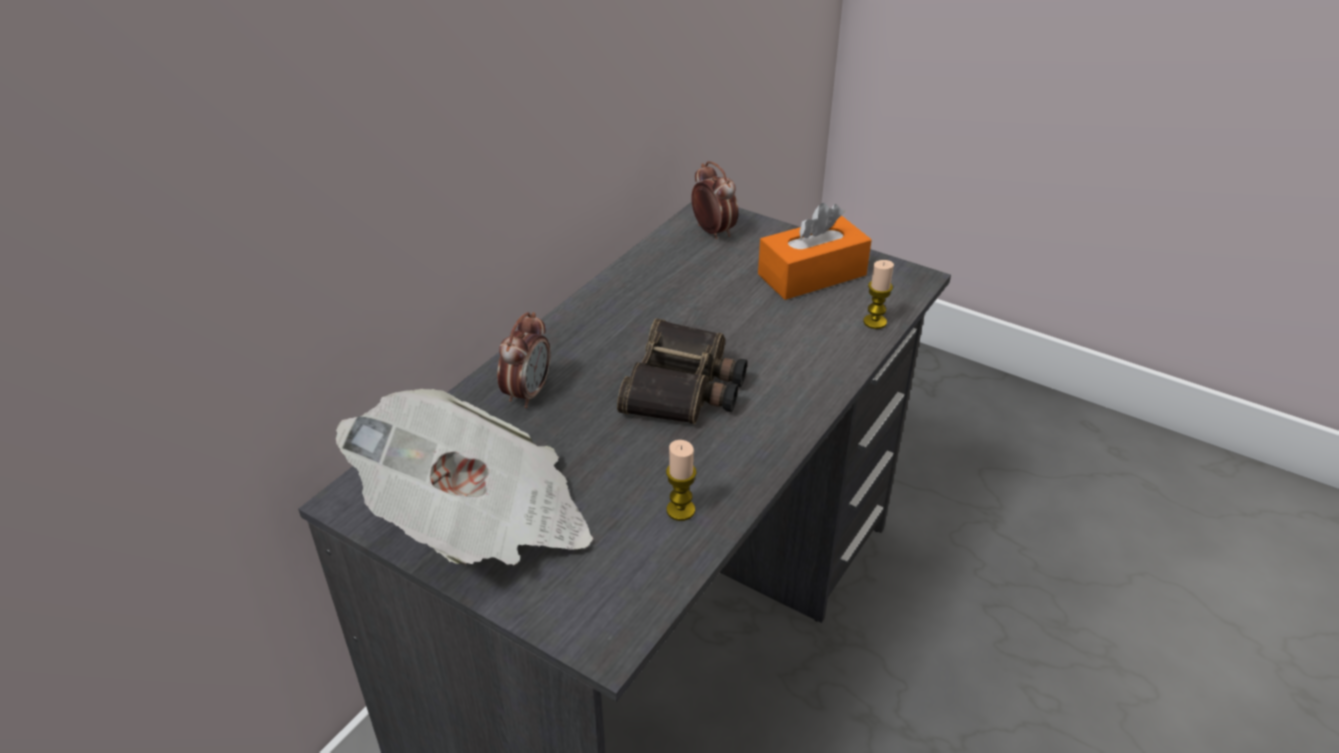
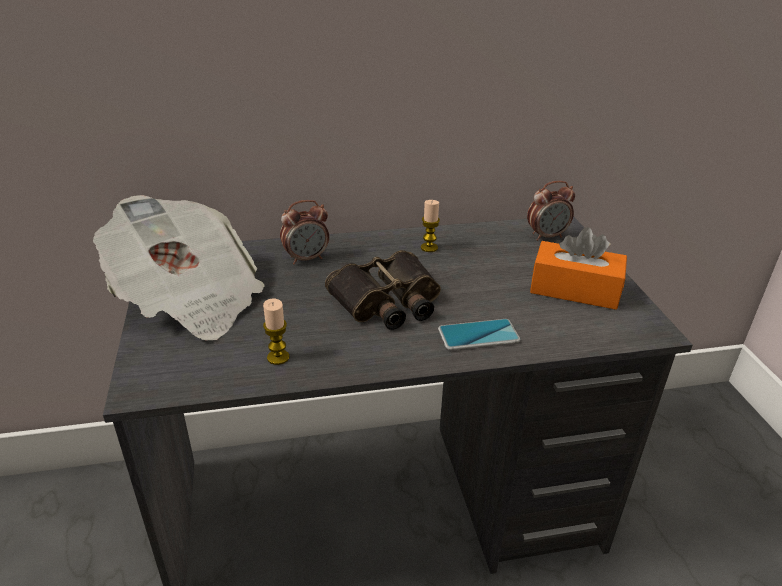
camera: 45 degrees right, 5 degrees down
(713, 231) = (547, 236): alarm clock -> alarm clock turned 60 degrees clockwise
(806, 368) = (478, 335): none -> phone
(875, 322) = (574, 338): candle -> candle (429, 248)

